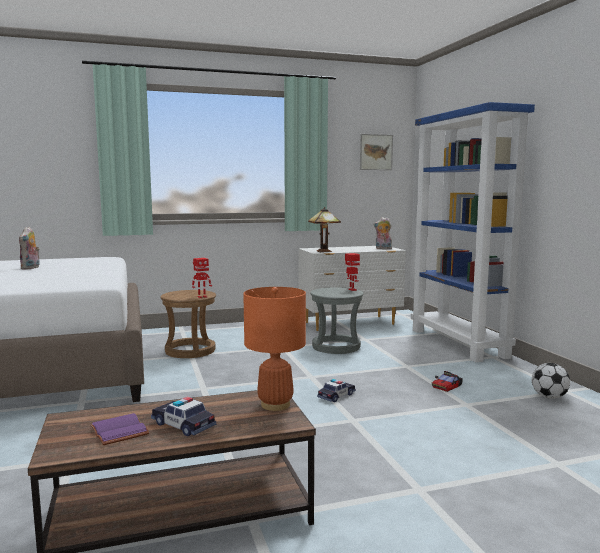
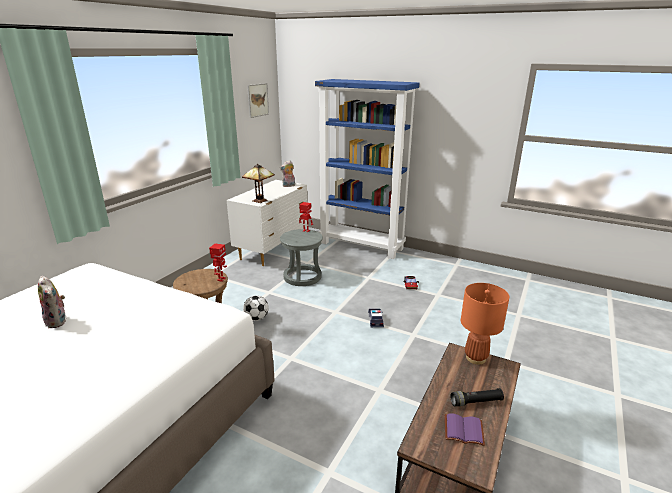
camera: 45 degrees left, 15 degrees up
(183, 425) = (476, 402): toy car -> black flashlight
(549, 397) = (457, 272): football -> football (256, 318)

